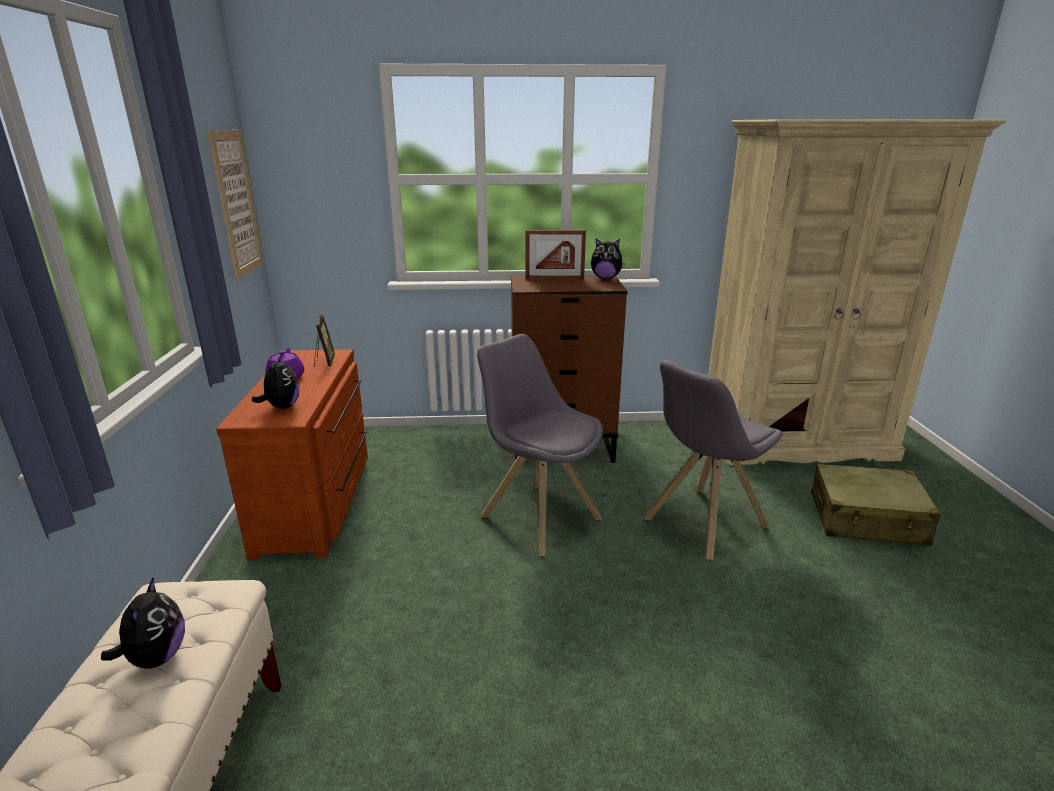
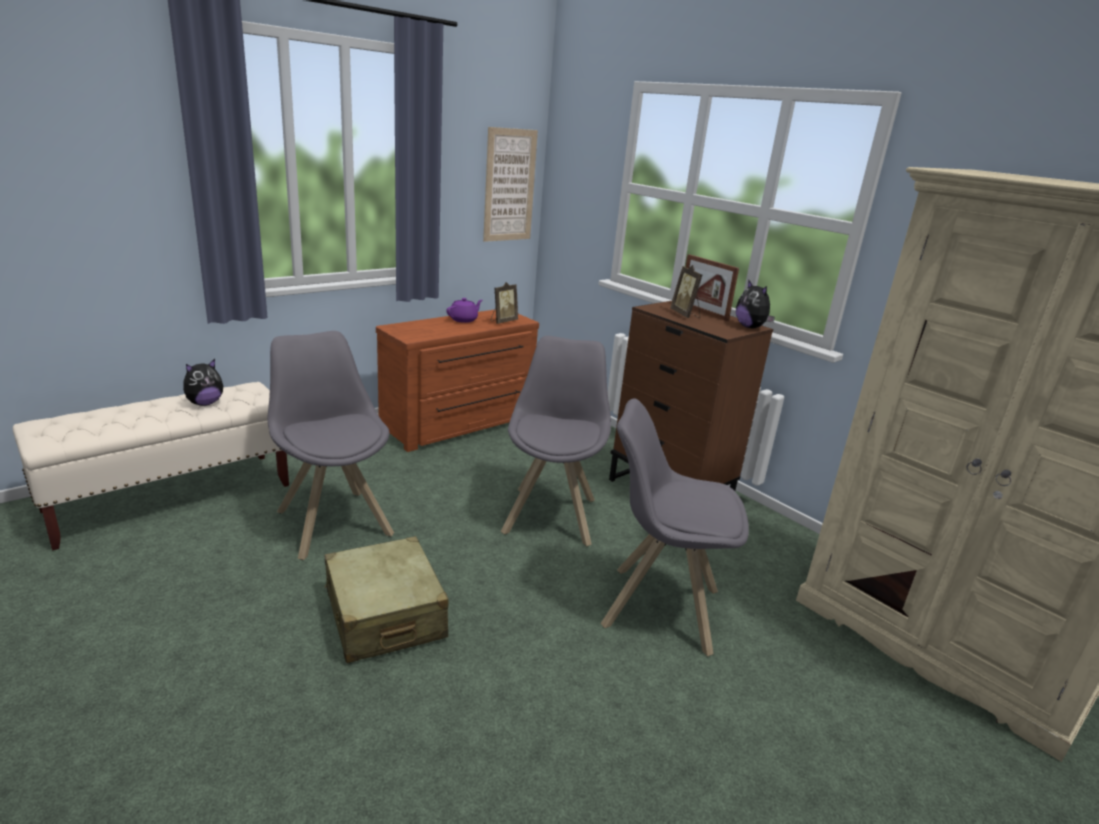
camera: 50 degrees right, 0 degrees up
(282, 407) = (422, 331): plush toy -> none
(408, 672) = (333, 523): none -> grey chair
(555, 284) = (685, 315): none -> picture frame
(867, 519) = (838, 740): beige suitcase -> beige suitcase (384, 615)

